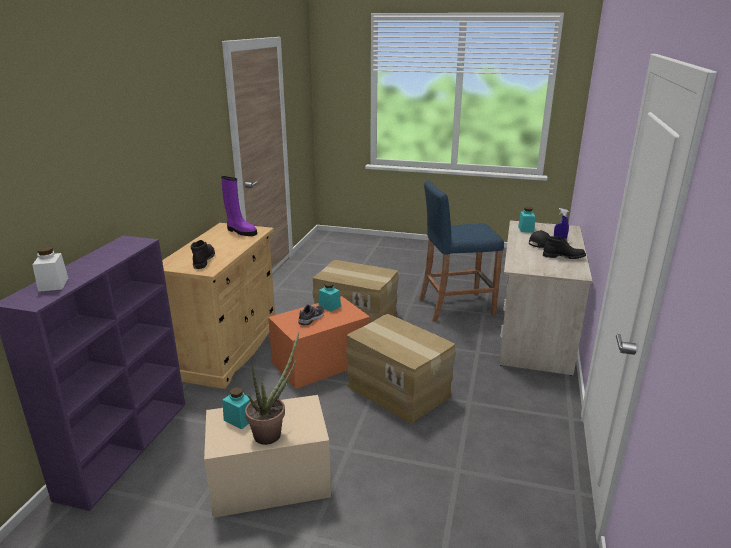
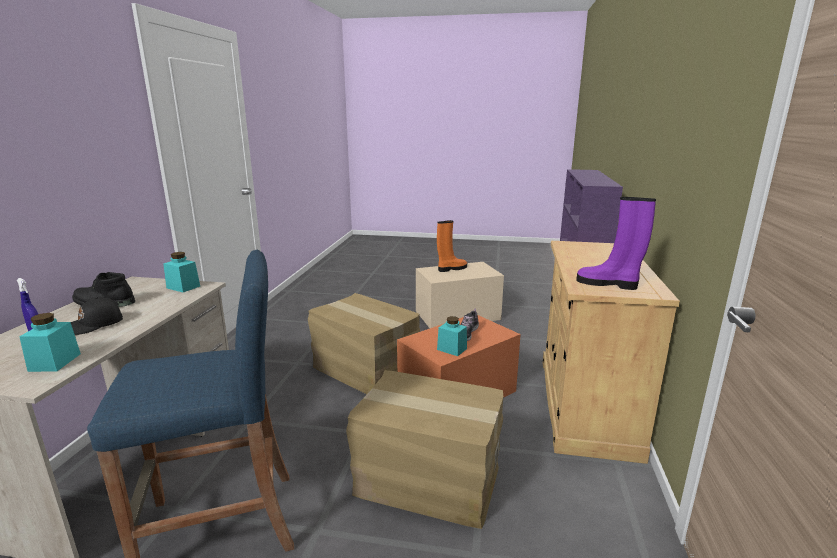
camera: 175 degrees right, 5 degrees down
(53, 284) = (587, 173): white jar -> none
(203, 260) = (587, 250): black boot -> none
(239, 419) = (477, 272): turquoise jar -> turquoise jar (183, 287)
(272, 432) = (451, 269): potted plant -> orange boot

